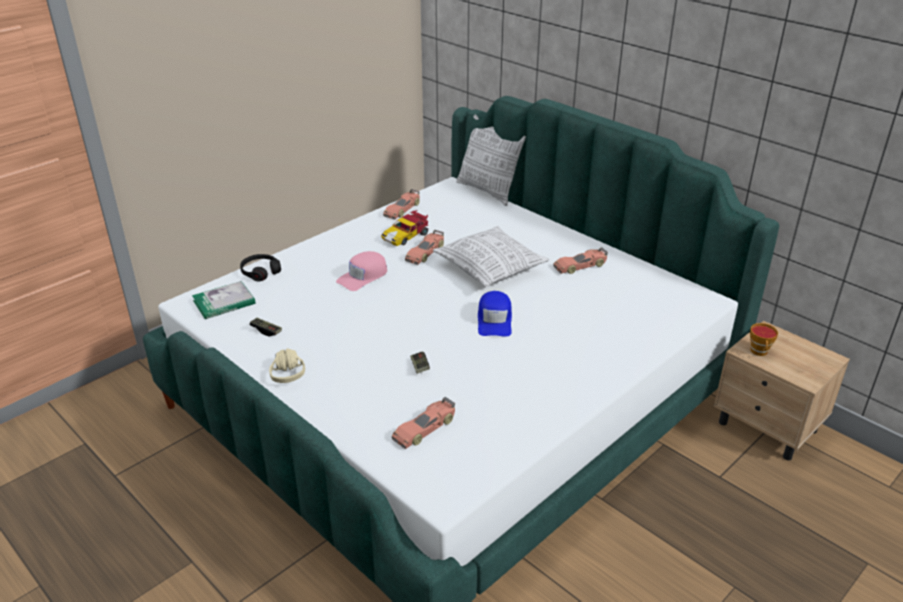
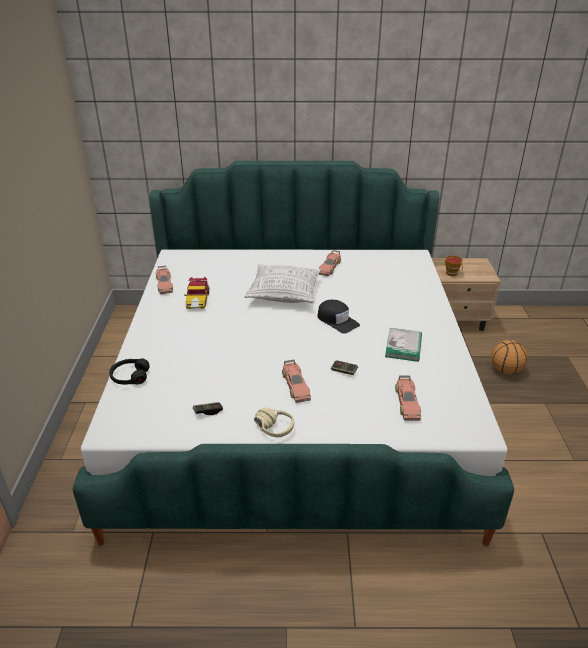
camera: 45 degrees left, 0 degrees up
(224, 302) = (139, 413): book -> book (403, 346)
(363, 276) = (213, 339): pink cap -> none
(425, 252) = (228, 303): toy car -> toy car (295, 386)
(488, 191) = (203, 248): pillow -> none
(495, 320) = (337, 321): blue cap -> black cap
(741, 518) = (505, 370): none -> basketball

